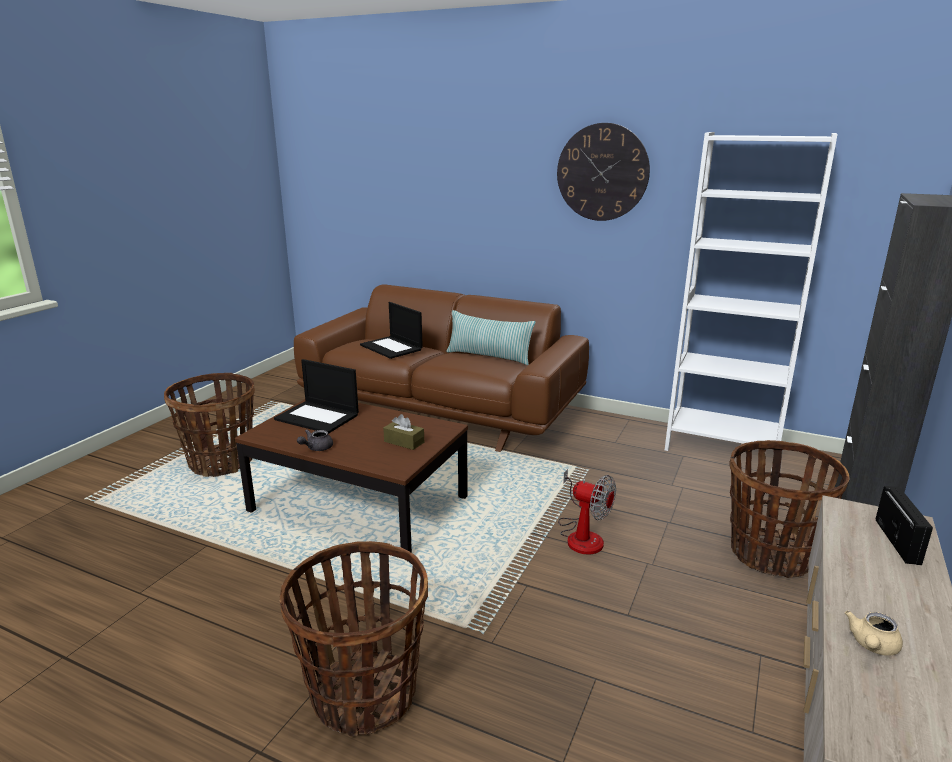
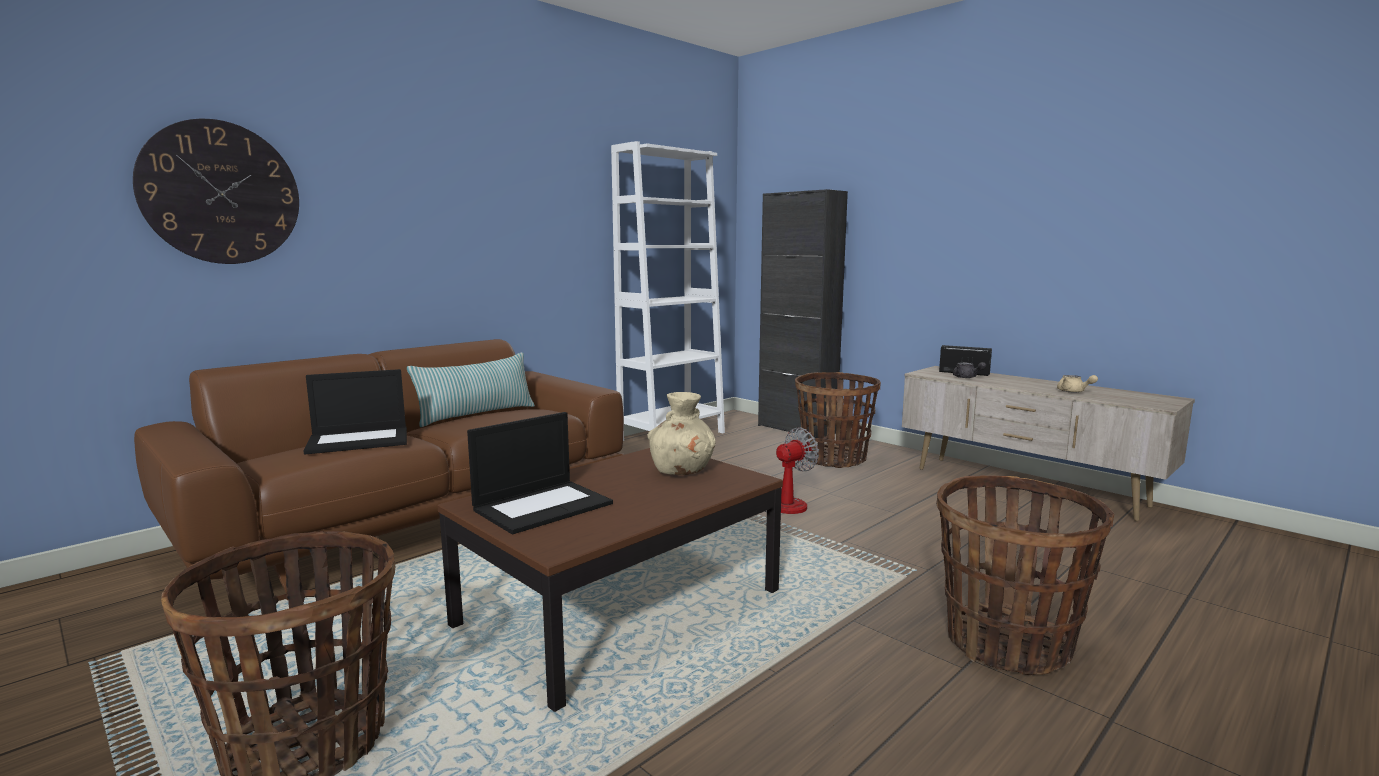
camera: 70 degrees left, 10 degrees down
(316, 448) = (655, 513): grey teapot -> grey teapot (967, 377)
(404, 442) = (682, 471): brown tissue box -> beige vase
(602, 172) = (519, 181): wall clock -> wall clock (221, 193)

